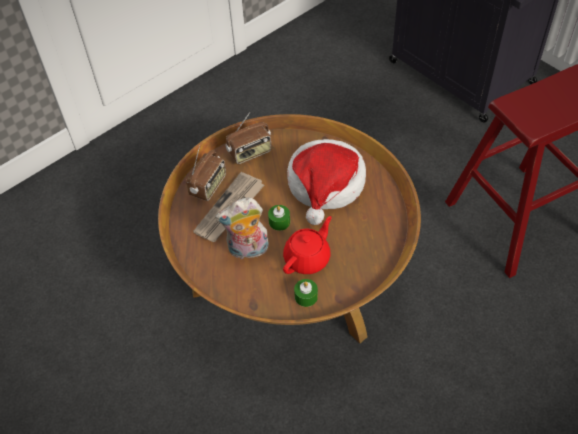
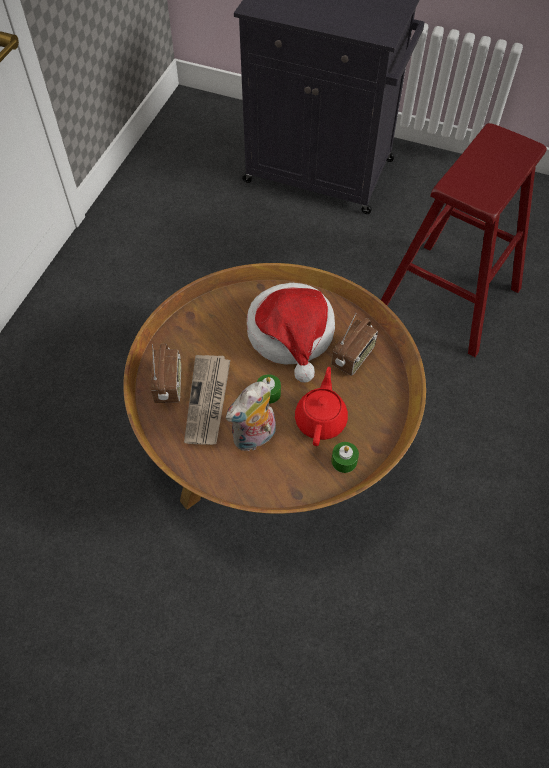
camera: 30 degrees left, 5 degrees up
(250, 153) = (191, 331): radio -> radio (353, 357)

